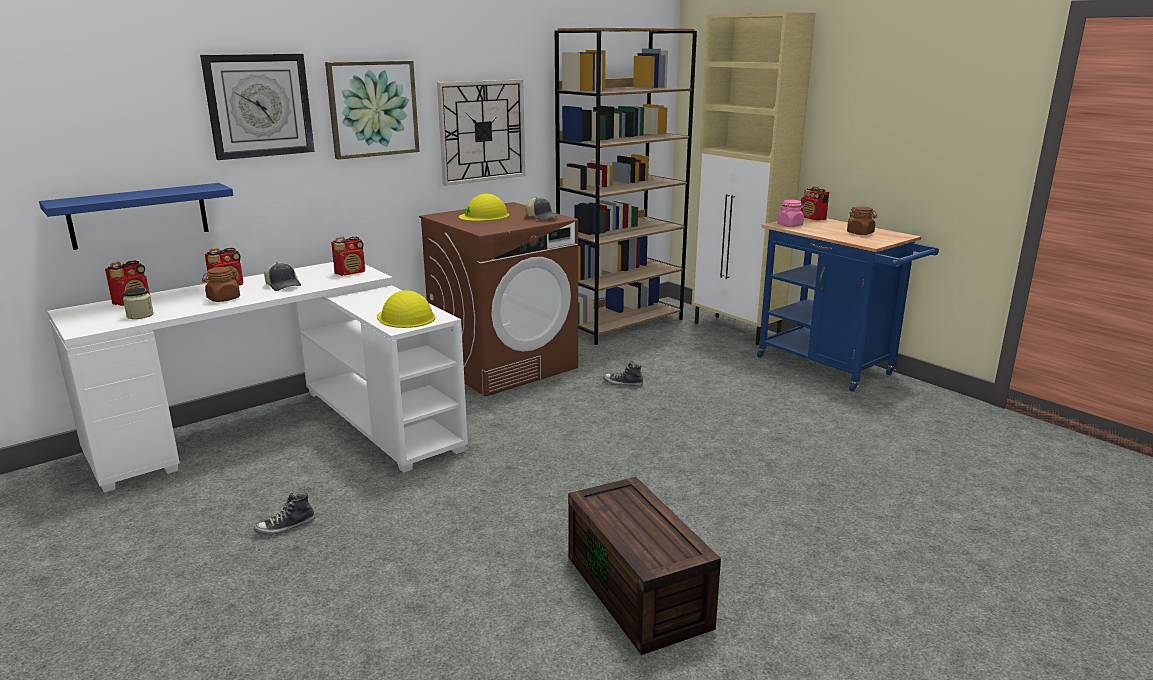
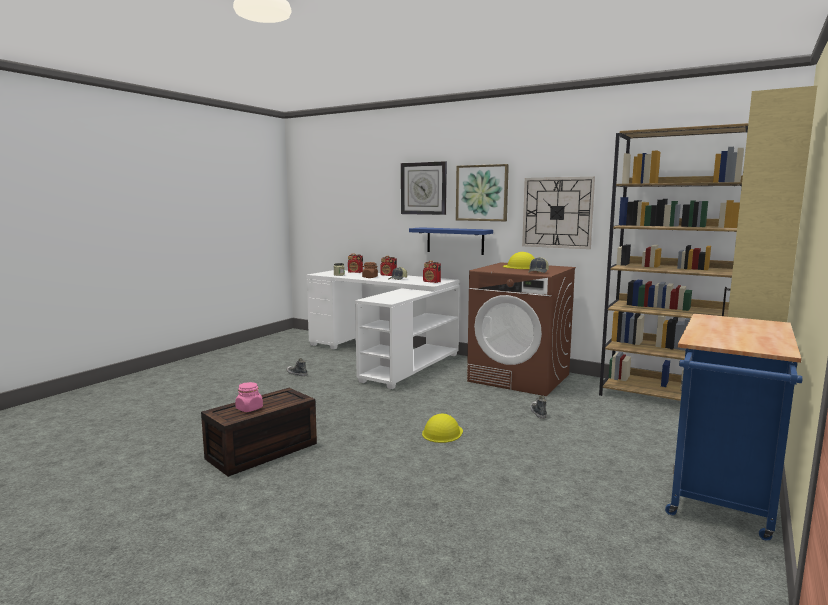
camera: 70 degrees right, 10 degrees down
(139, 215) = (370, 236): blue shelf -> blue shelf (455, 240)
(406, 317) = (383, 298): yellow hard hat -> yellow hard hat (442, 433)
(790, 225) = (713, 319): pink jar -> pink jar (249, 408)
(813, 218) = (772, 324): radio -> none
(860, 233) = (743, 337): brown jar -> none

